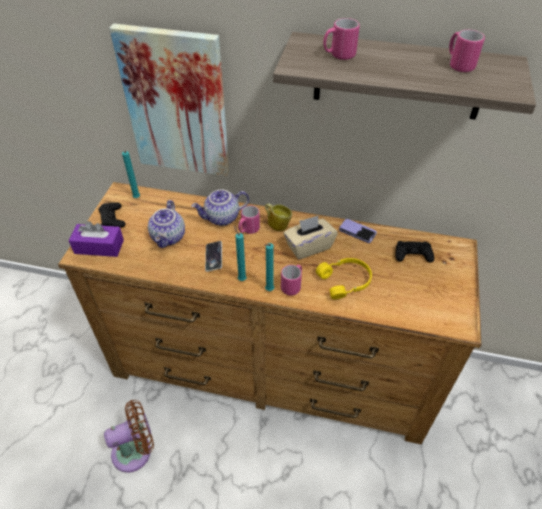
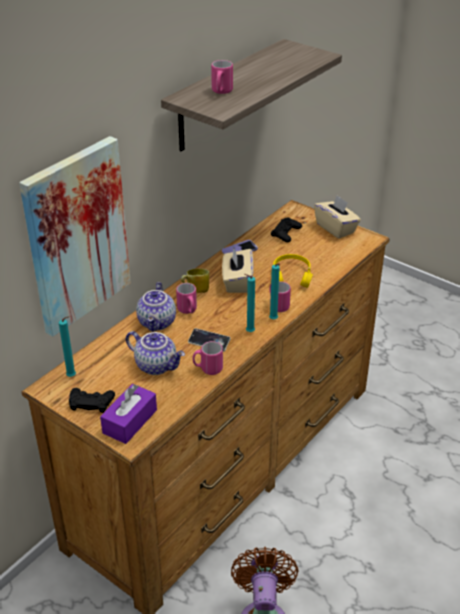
camera: 65 degrees left, 10 degrees down
(455, 291) = (336, 228): none -> beige tissue box
(458, 65) = (275, 59): pink mug -> pink mug (207, 369)

